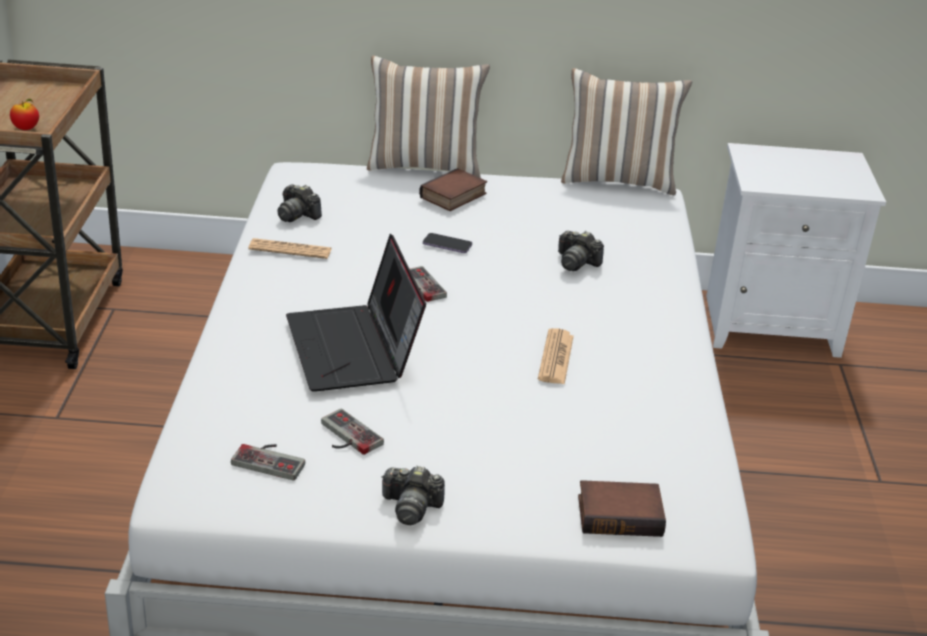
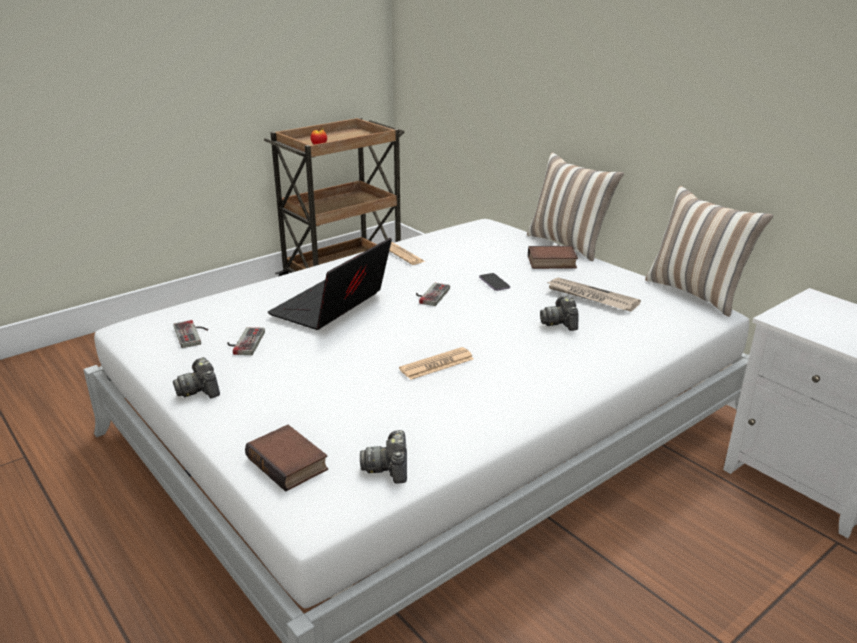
camera: 50 degrees right, 5 degrees down
(297, 215) = (441, 241): camera -> camera (389, 468)
(556, 222) = (590, 297): none -> newspaper

